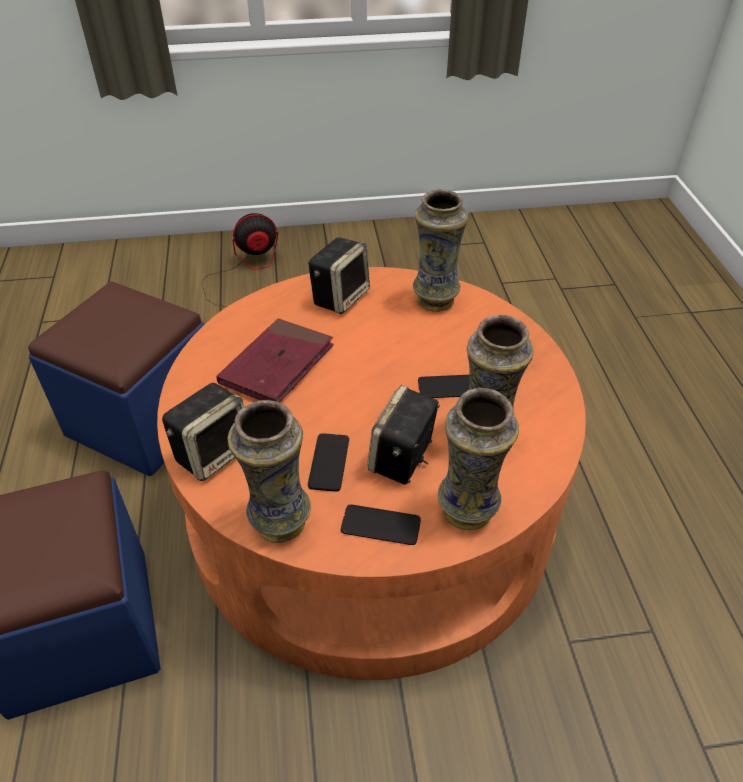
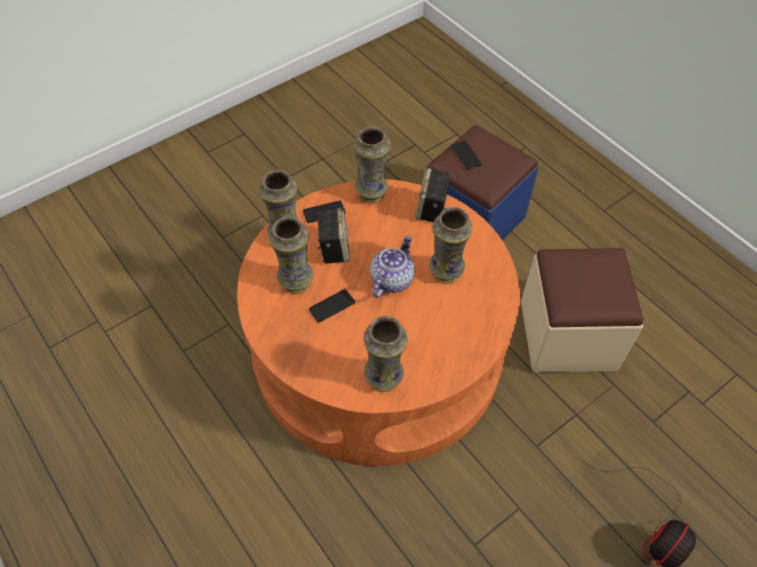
camera: 150 degrees right, 10 degrees up
(144, 419) = (567, 334): blue ottoman -> beige ottoman
(277, 365) = (446, 273): red book -> vase
(329, 462) = (370, 230): phone -> phone (466, 155)
(340, 296) = (452, 348): speaker -> none
(351, 386) = (391, 279): none -> teapot

